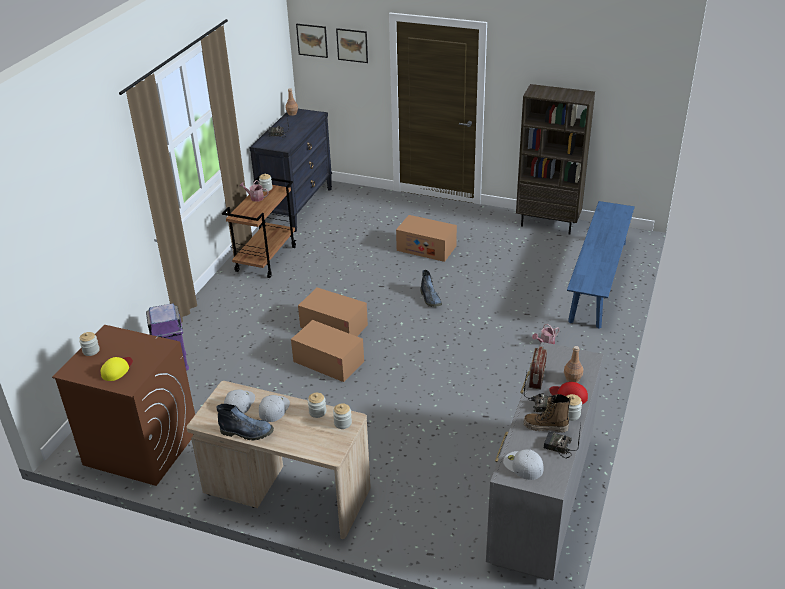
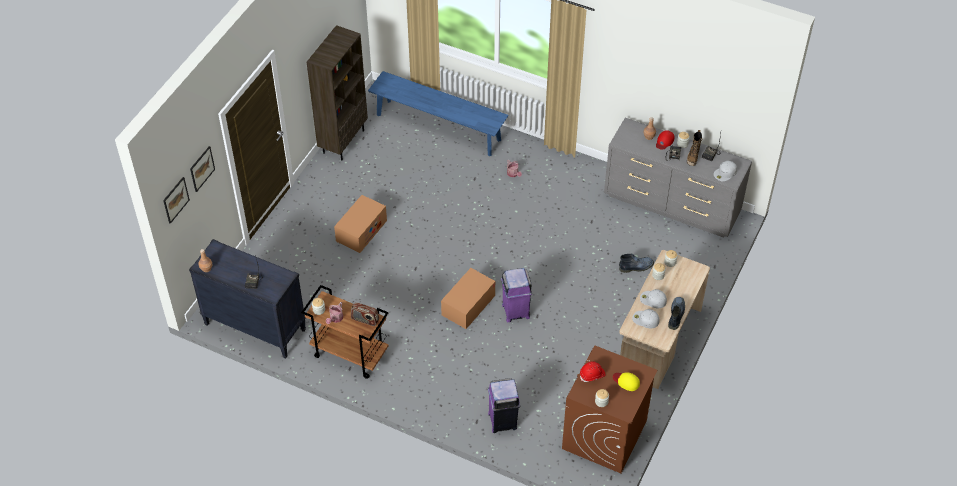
camera: 85 degrees left, 15 degrees up
(133, 341) = (592, 375): none -> red hard hat
(328, 361) = (515, 311): cardboard box -> purple trash can
(431, 299) = (442, 236): boot -> boot (636, 266)
(536, 378) = (646, 153): radio -> radio (365, 320)

